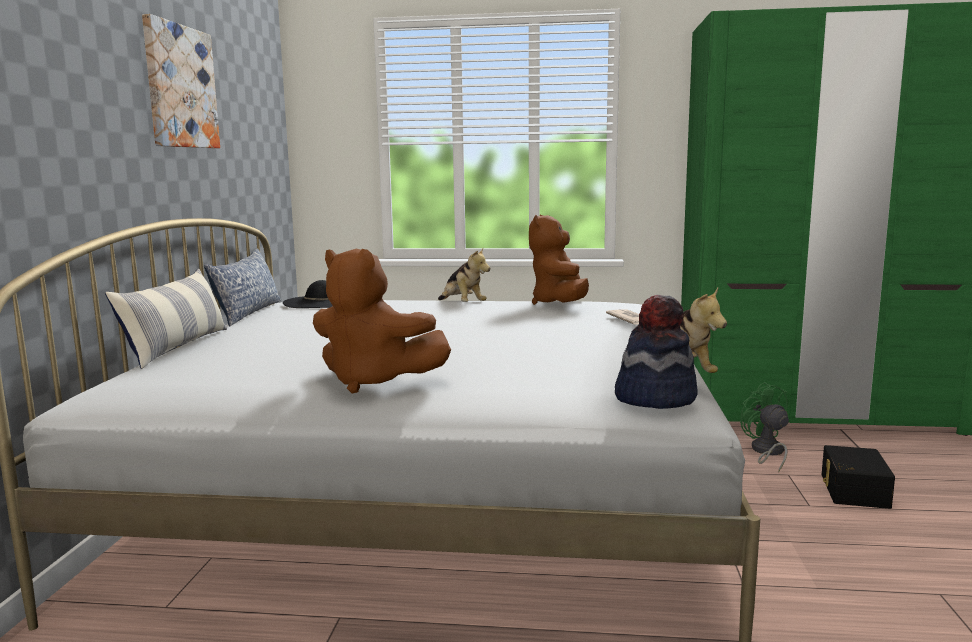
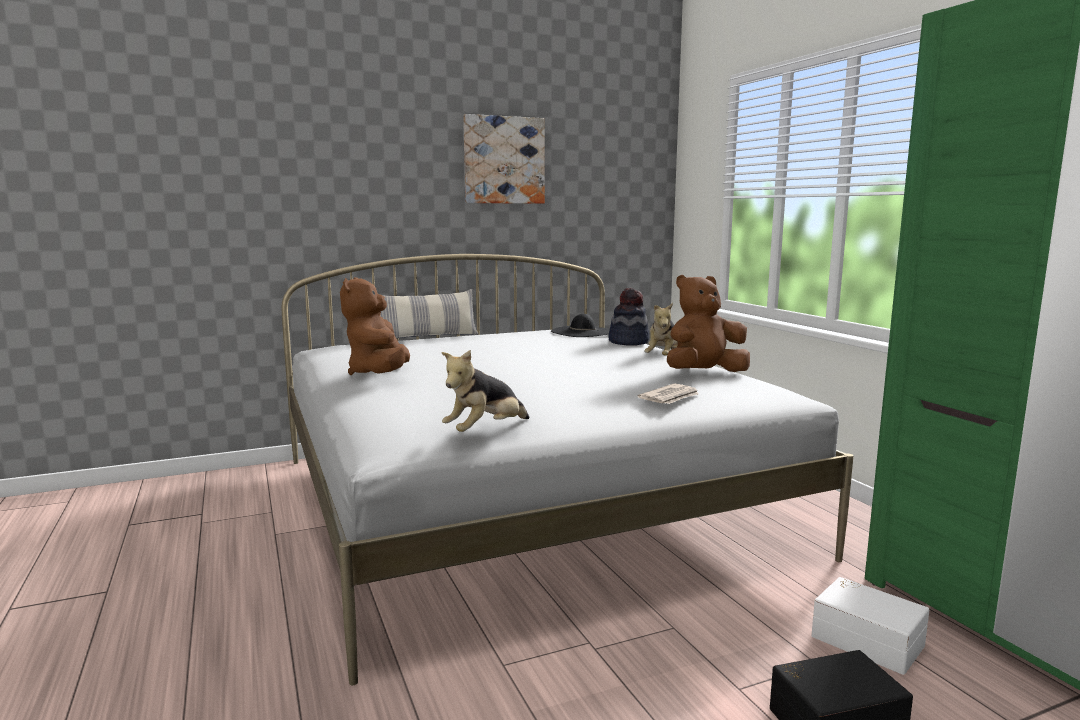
camera: 60 degrees right, 0 degrees up
(248, 312) = (535, 329): pillow -> none
(655, 397) = (398, 431): hat -> hat (628, 342)
(766, 452) = (868, 639): green fan -> white storage box

